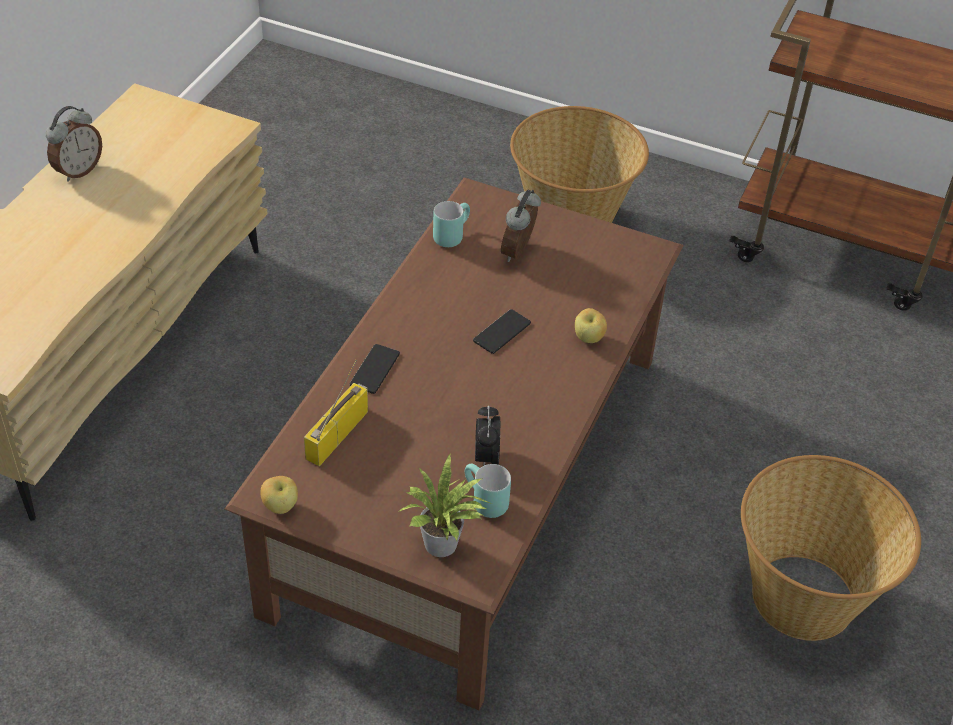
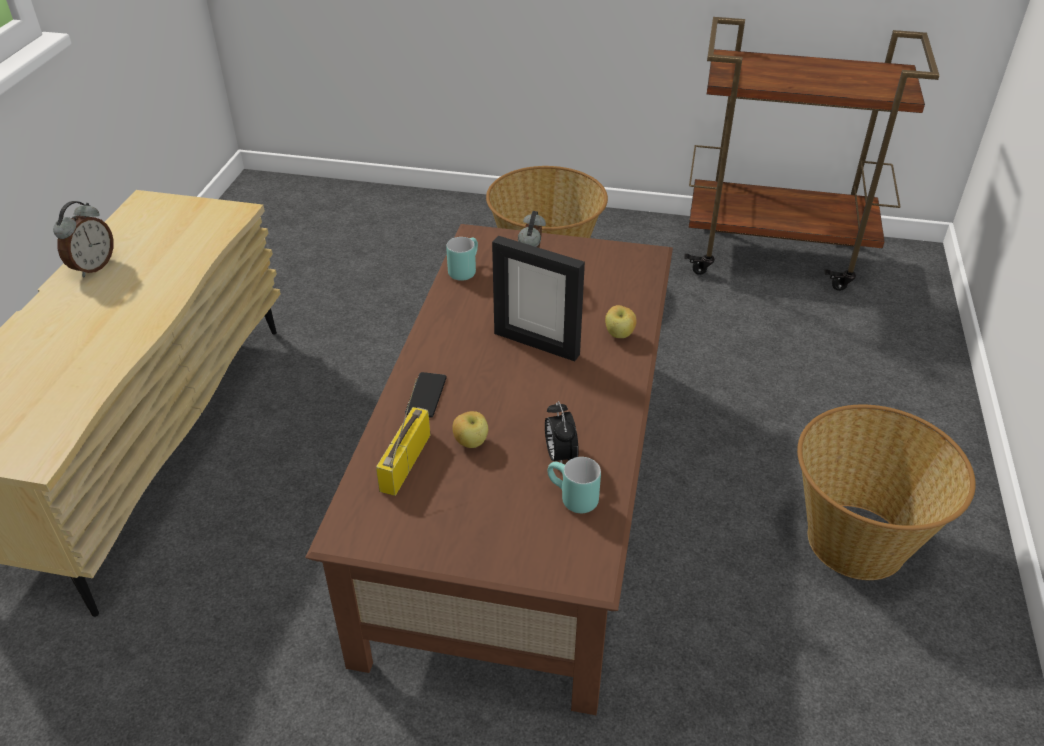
camera: 10 degrees left, 5 degrees down
(280, 506) = (365, 543): apple -> apple (471, 442)
(444, 547) = (546, 551): potted plant -> none
(502, 332) = (537, 343): phone -> picture frame

